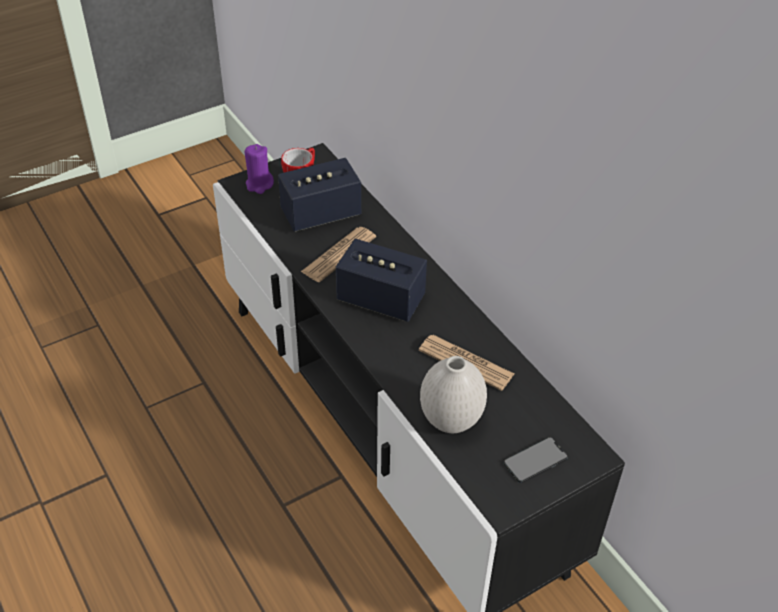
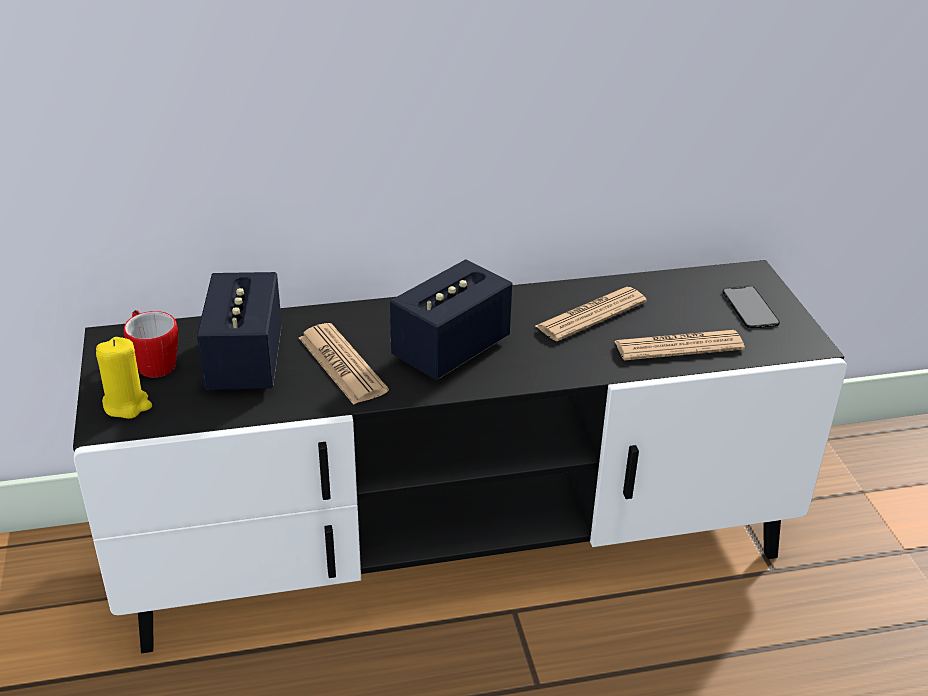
camera: 70 degrees left, 10 degrees down
(259, 184) = (127, 405): purple candle -> yellow candle
(451, 421) = (678, 346): white vase -> newspaper

